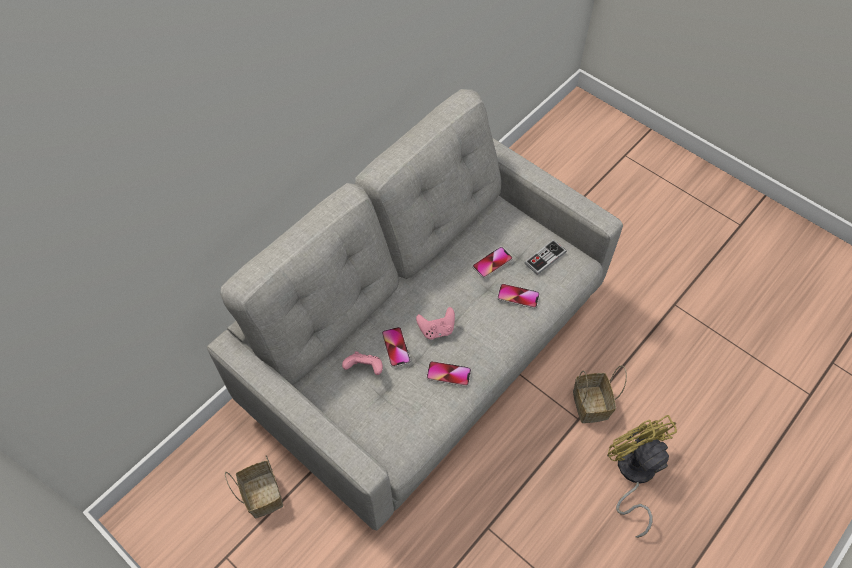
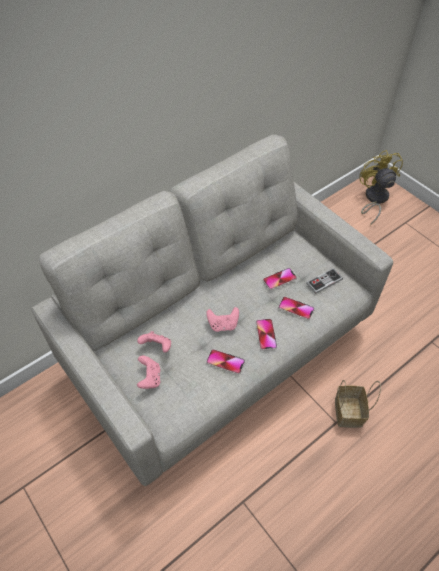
camera: 10 degrees right, 5 degrees down
(261, 494) = (64, 440): basket -> none
(365, 407) = (150, 378): none -> pink game controller
(396, 347) = (186, 334): phone -> phone (266, 335)
(633, 474) = (376, 477): yellow fan -> yellow fan (374, 199)

